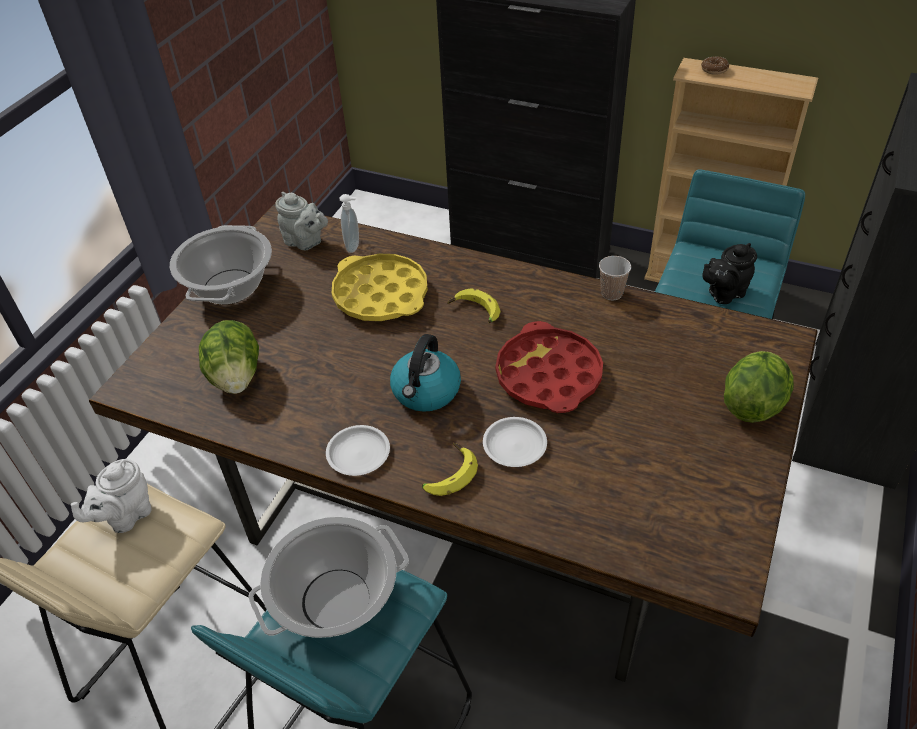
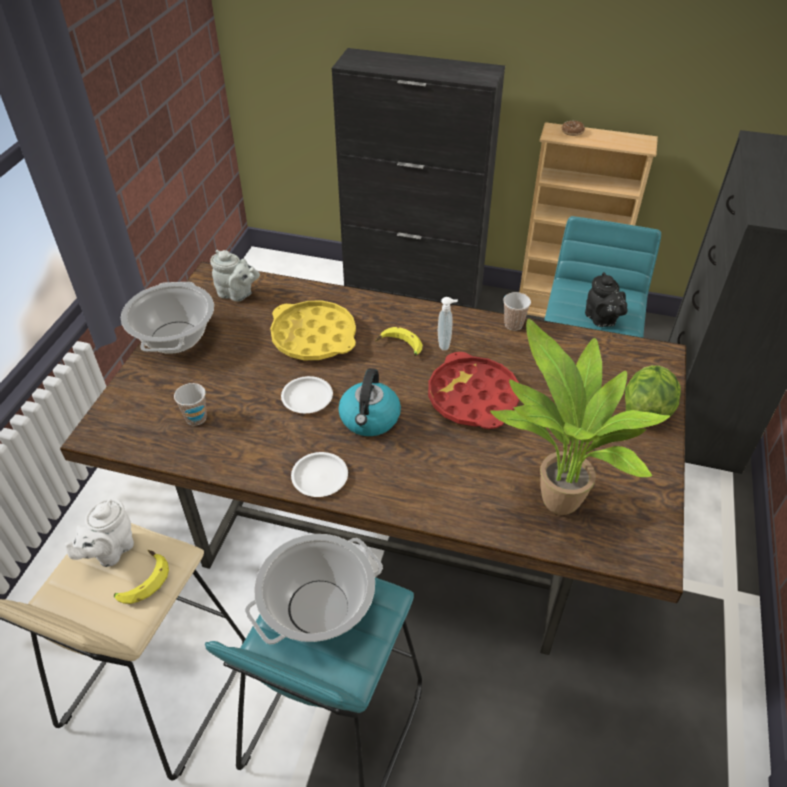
camera: 10 degrees left, 0 degrees up
(236, 377) = (196, 418): lettuce -> cup
(354, 246) = (282, 296): soap dispenser -> soap dispenser (445, 344)
(448, 474) = (402, 489): banana -> banana (141, 580)
(514, 445) = (454, 460): white plate -> white plate (307, 398)
(621, 507) = (554, 505): none -> potted plant
(723, 294) = (602, 320): black teapot -> black teapot turned 75 degrees counterclockwise

